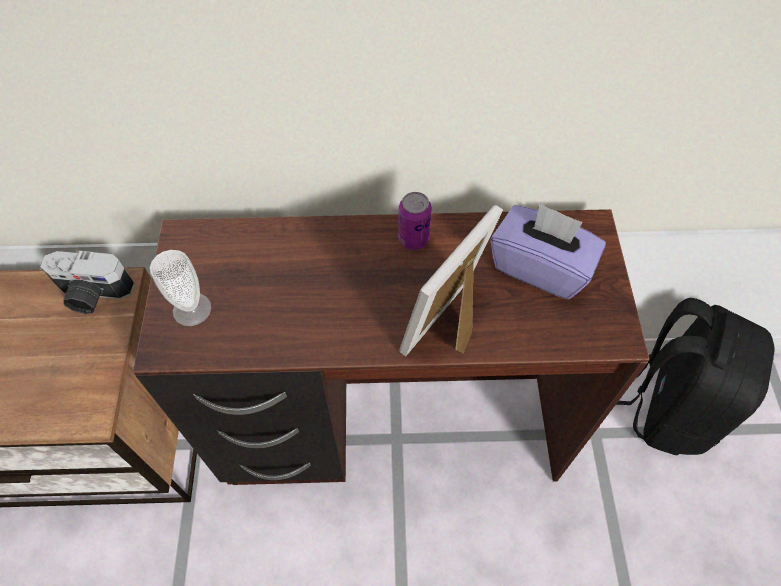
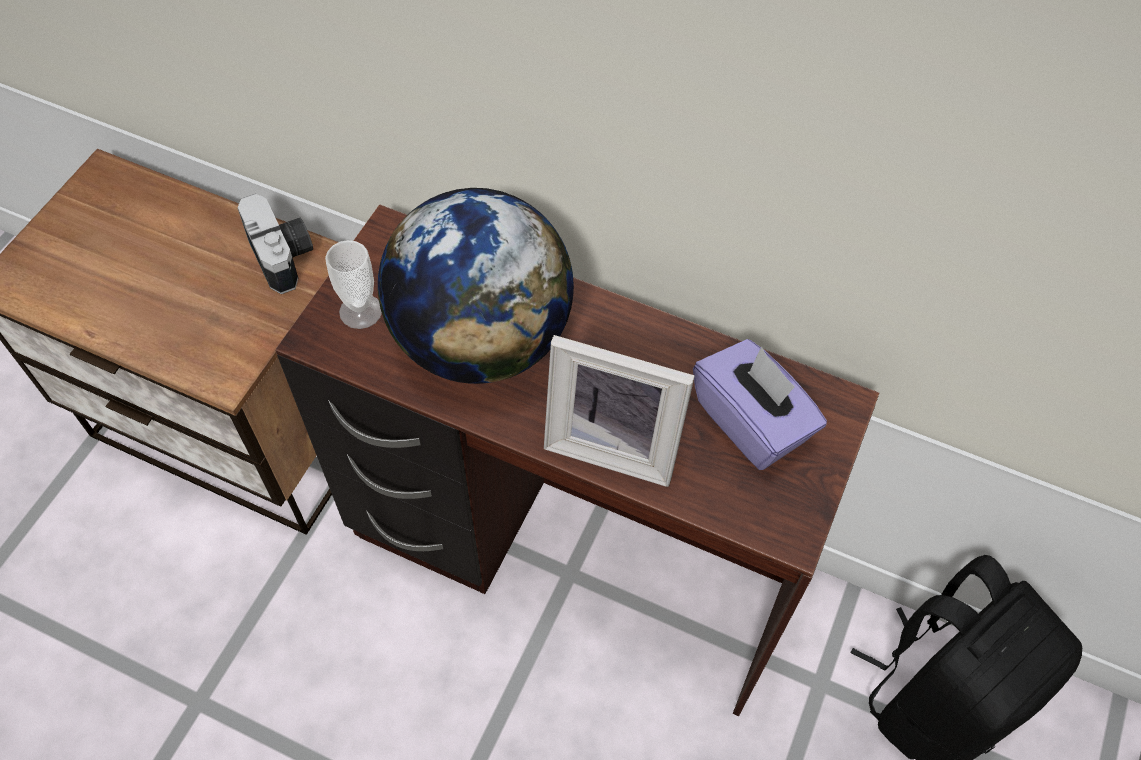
camera: 25 degrees right, 0 degrees up
(92, 295) = (285, 255): camera -> camera turned 150 degrees counterclockwise
(304, 291) = (482, 339): none -> globe
(413, 239) = (628, 333): can -> none
(452, 326) = (614, 443): picture frame -> picture frame turned 135 degrees counterclockwise

